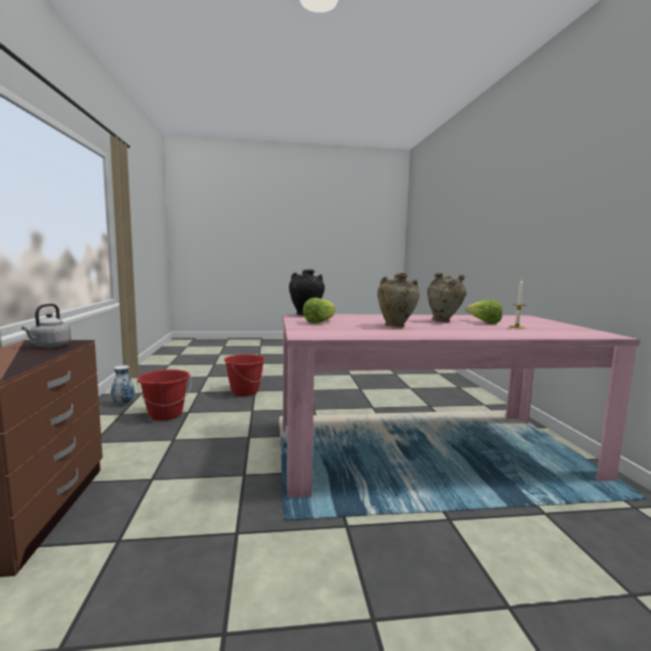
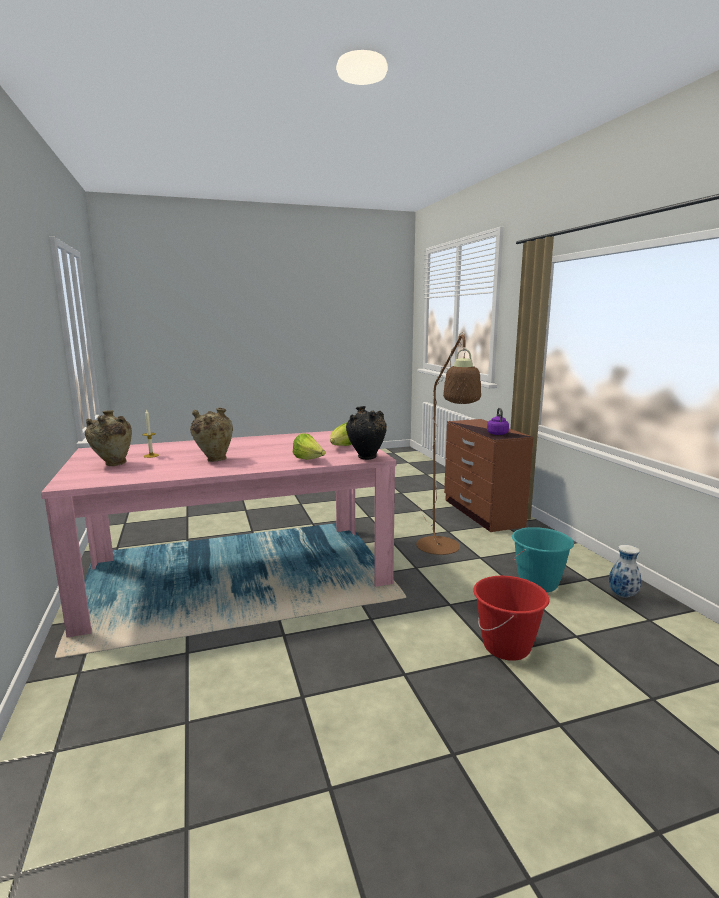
camera: 170 degrees right, 5 degrees up
(49, 346) = (497, 433): grey kettle -> purple kettle
(165, 415) = (538, 584): red bucket -> turquoise bucket
(201, 451) = (441, 550): none -> brown floor lamp
(396, 326) = (273, 447): beige vase -> beige vase (113, 464)
(483, 322) = (171, 461): lettuce -> lettuce (309, 460)

